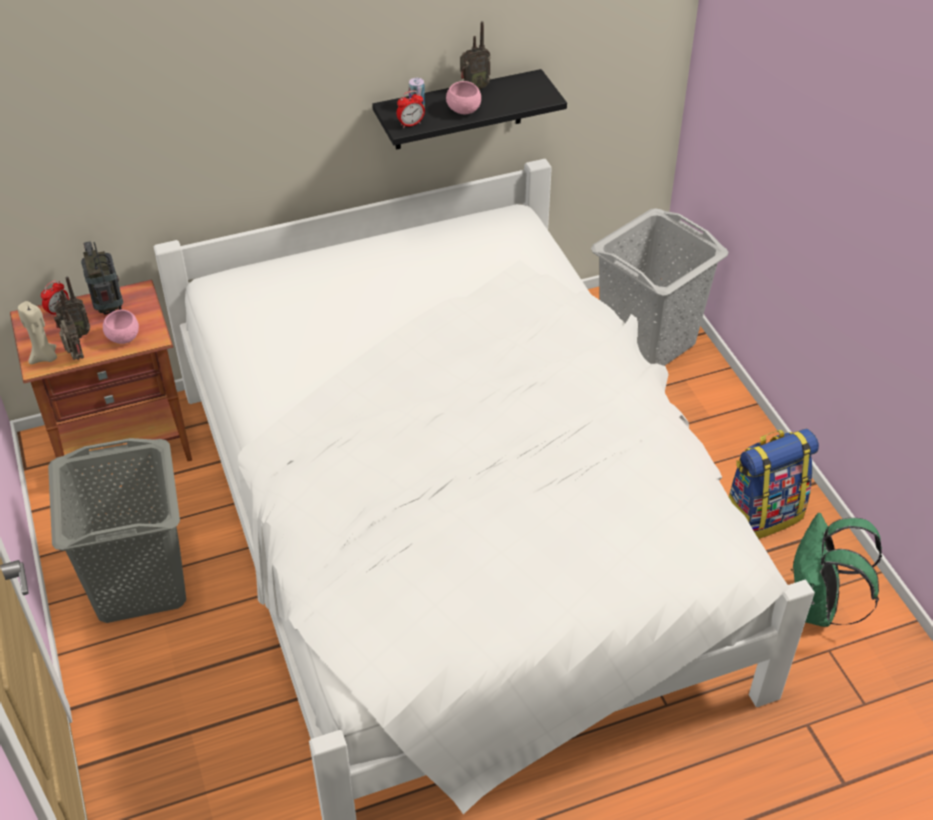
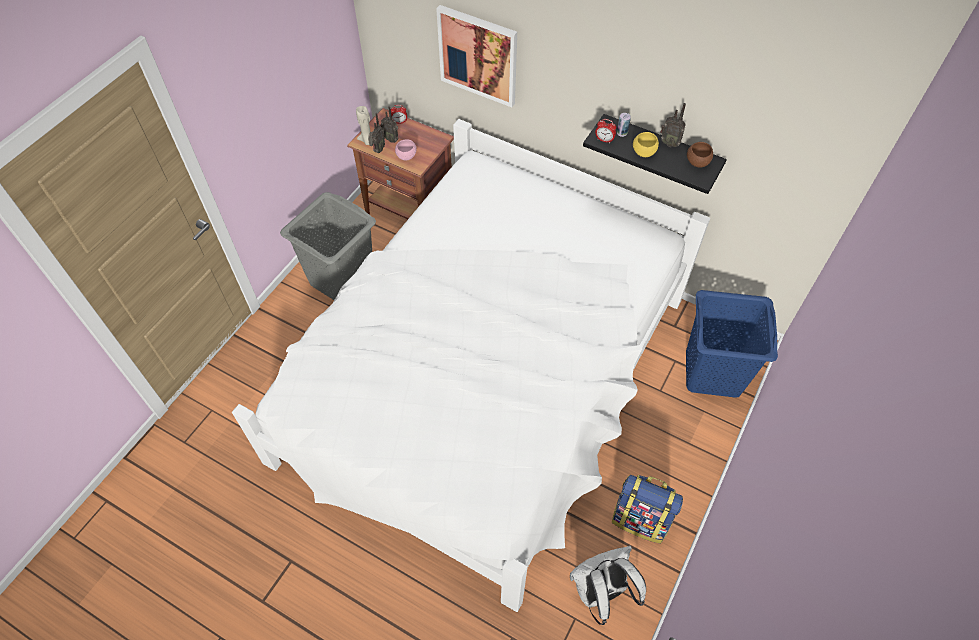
camera: 50 degrees right, 10 degrees up
(109, 307) = (420, 136): radio -> none
(164, 126) = (478, 55): none -> picture
(463, 110) = (643, 152): pink bowl -> yellow bowl
(522, 87) = (697, 162): none -> brown bowl
(648, 342) = (713, 373): grey laundry basket -> blue laundry basket
(817, 607) = (600, 593): green backpack -> white backpack

